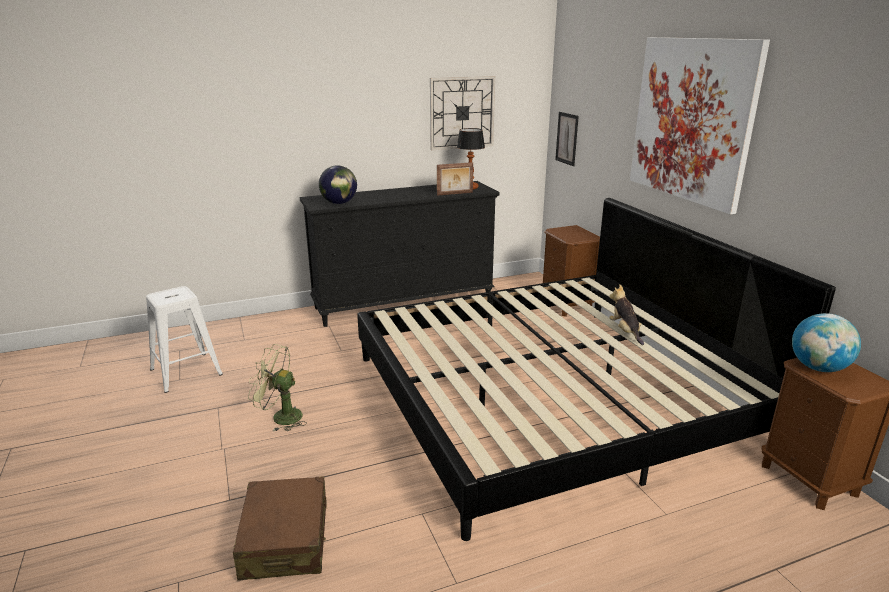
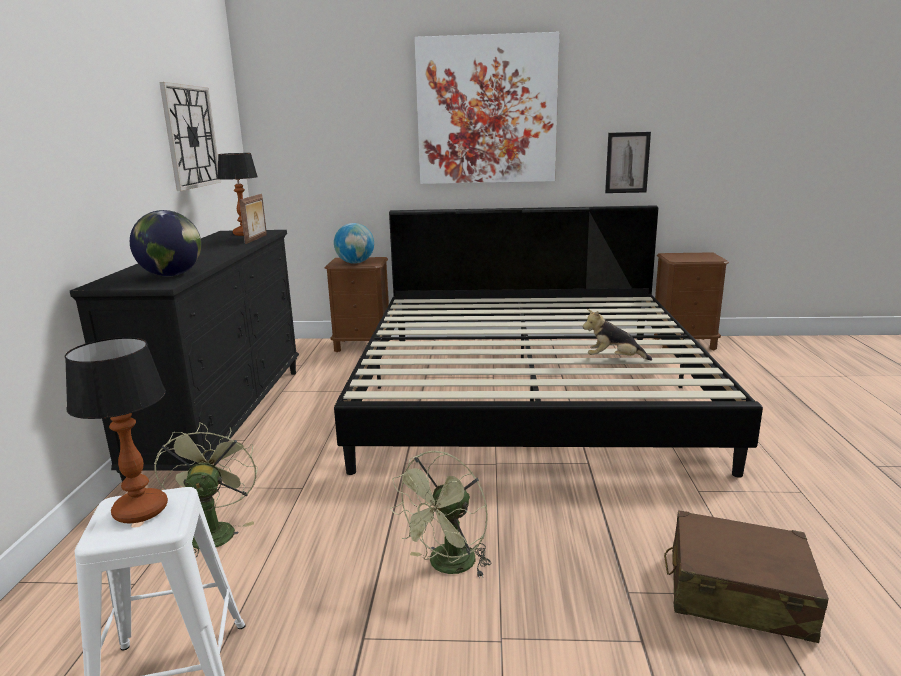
camera: 65 degrees left, 5 degrees down
(175, 294) = (142, 510): none -> table lamp
(290, 341) = (213, 530): none -> green fan
(567, 138) = (290, 164): picture -> picture (627, 162)
(625, 331) = (520, 310): plush toy -> plush toy (614, 359)
(818, 368) = (683, 258): globe -> globe (355, 263)

